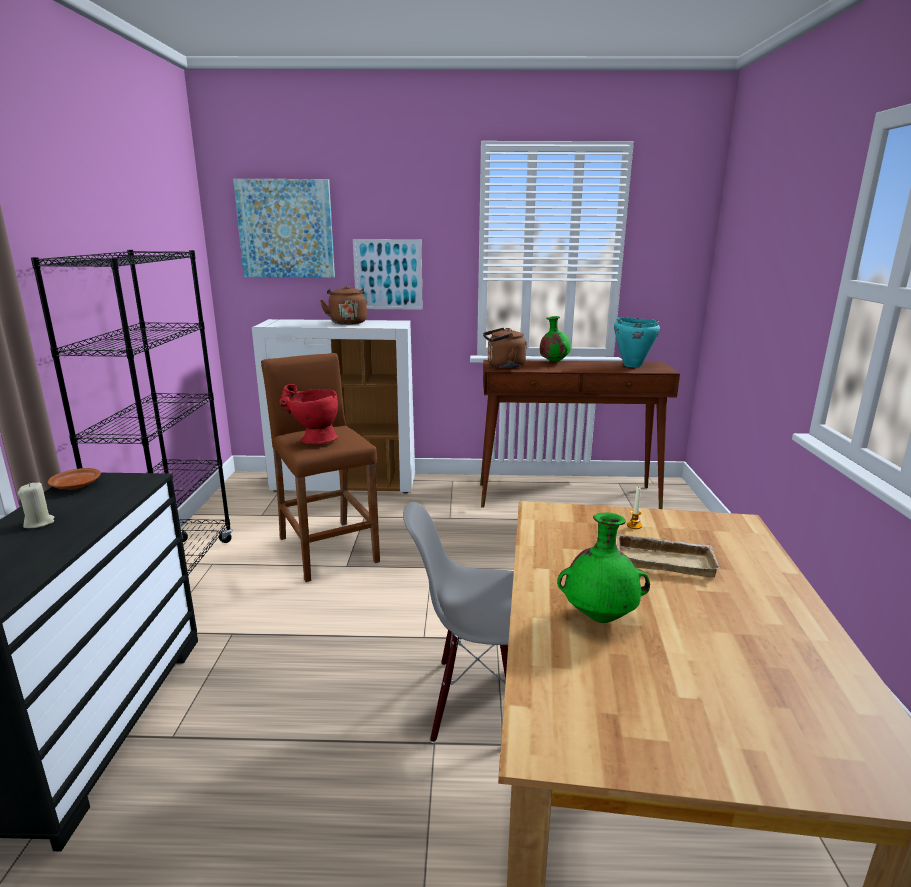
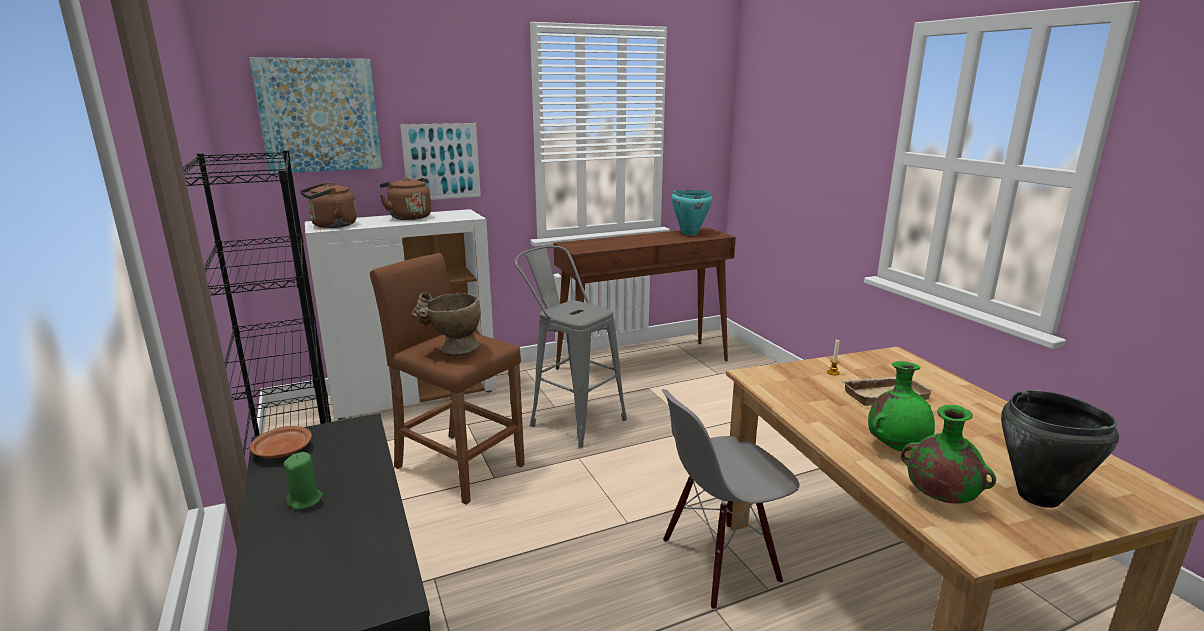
camera: 25 degrees left, 0 degrees up
(39, 523) = (305, 500): beige candle -> green candle
(312, 440) = (452, 351): red vase -> beige vase
(454, 532) = (571, 419): none -> grey stool
(503, 365) = (581, 246): brown kettle -> brown kettle (331, 226)
(553, 362) = (620, 238): green vase -> green vase (939, 498)
(709, 721) = (1038, 497): none -> black cooking pot

